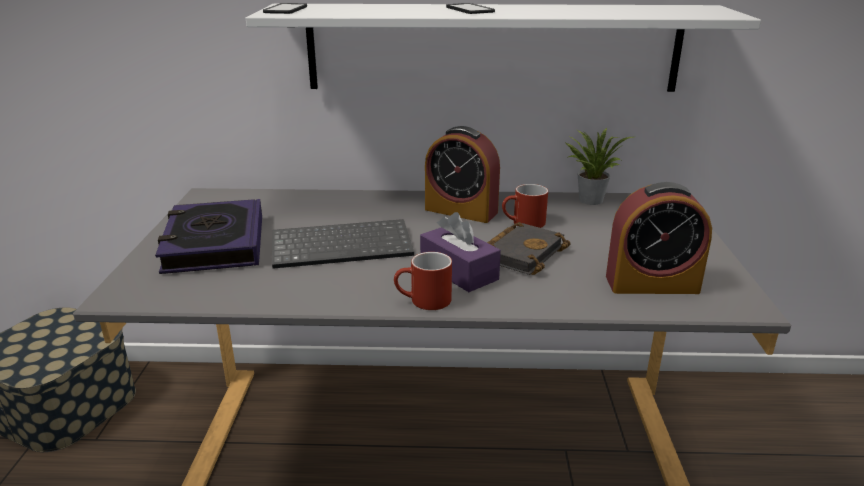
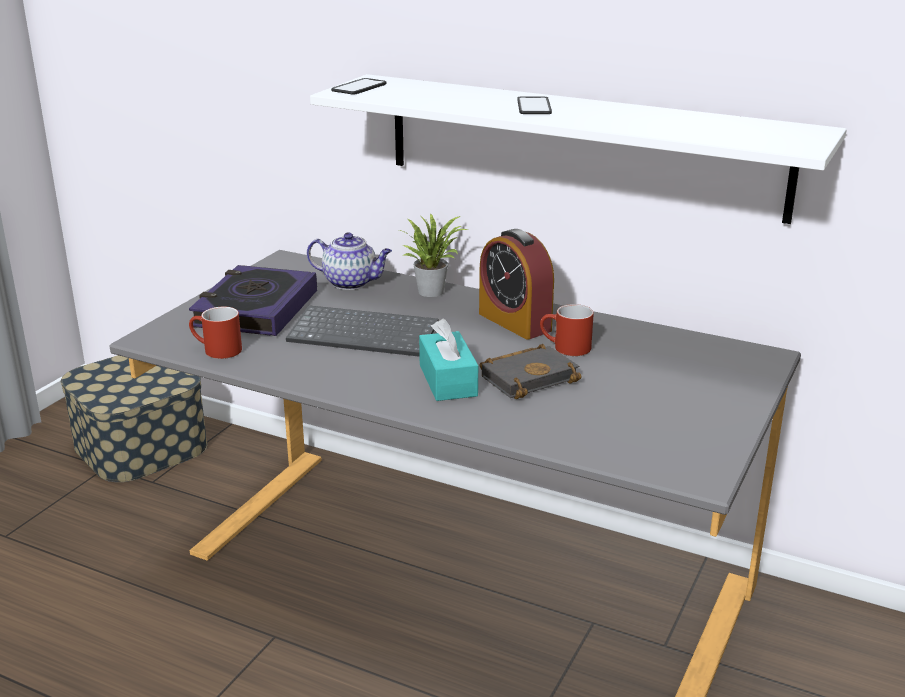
camera: 25 degrees right, 0 degrees up
(288, 204) = (351, 283): none -> teapot
(423, 301) = (387, 399): red mug -> red mug (216, 350)
(458, 271) = (448, 380): purple tissue box -> turquoise tissue box
(589, 199) = (672, 336): potted plant -> potted plant (432, 290)
(651, 284) = (627, 435): alarm clock -> none

